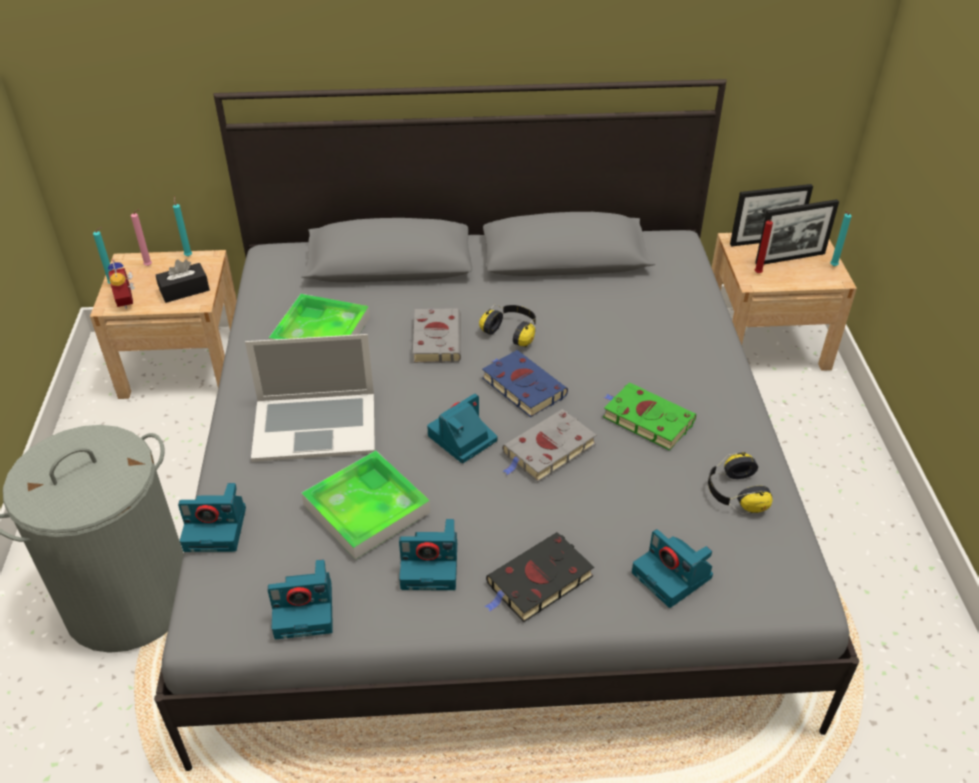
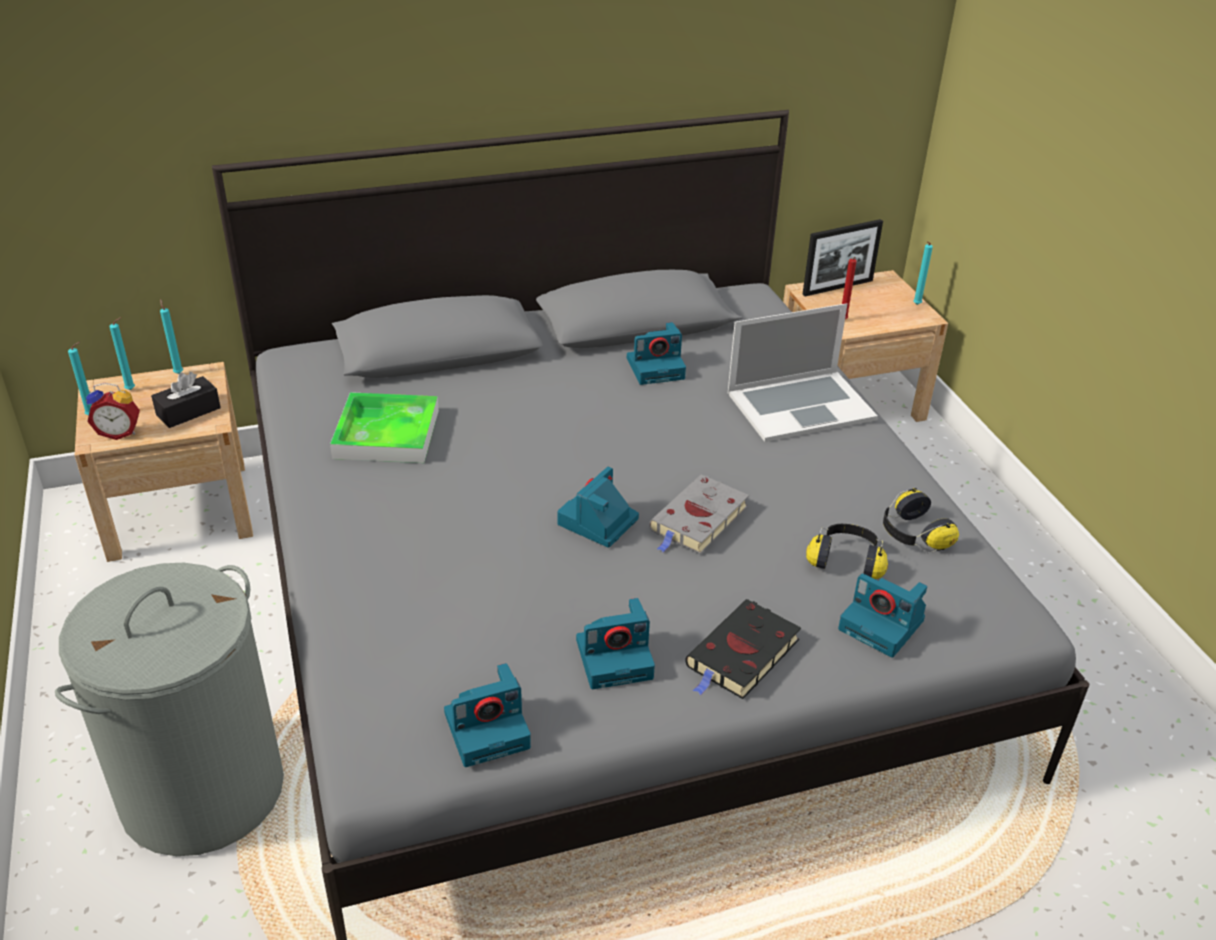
camera: 15 degrees left, 5 degrees down
(128, 301) = (119, 432): alarm clock -> alarm clock turned 60 degrees counterclockwise
(149, 266) = (132, 390): pink candle -> turquoise candle
(217, 528) = (344, 660): camera -> camera (656, 368)
(315, 425) = (420, 532): laptop -> laptop (800, 405)
(366, 508) = (518, 610): tray -> none
(436, 338) = (526, 422): grey book -> none
(512, 332) = (609, 406): headphones -> headphones (846, 561)
(521, 386) = (642, 459): blue book -> none
(645, 419) = (791, 474): green book -> none
(790, 258) = (870, 302): picture frame -> none

